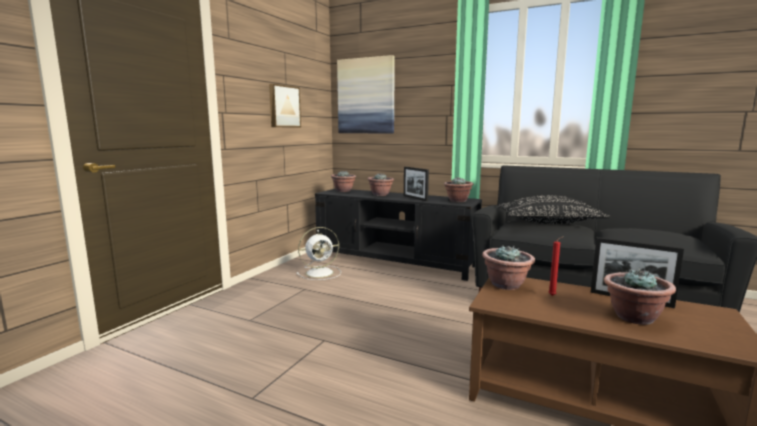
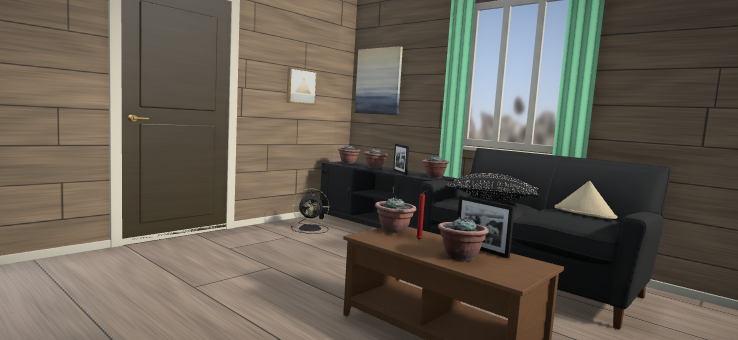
camera: 15 degrees right, 5 degrees down
(321, 273) = (311, 229): white fan -> black fan
(660, 231) = (584, 213): none -> beige hat

